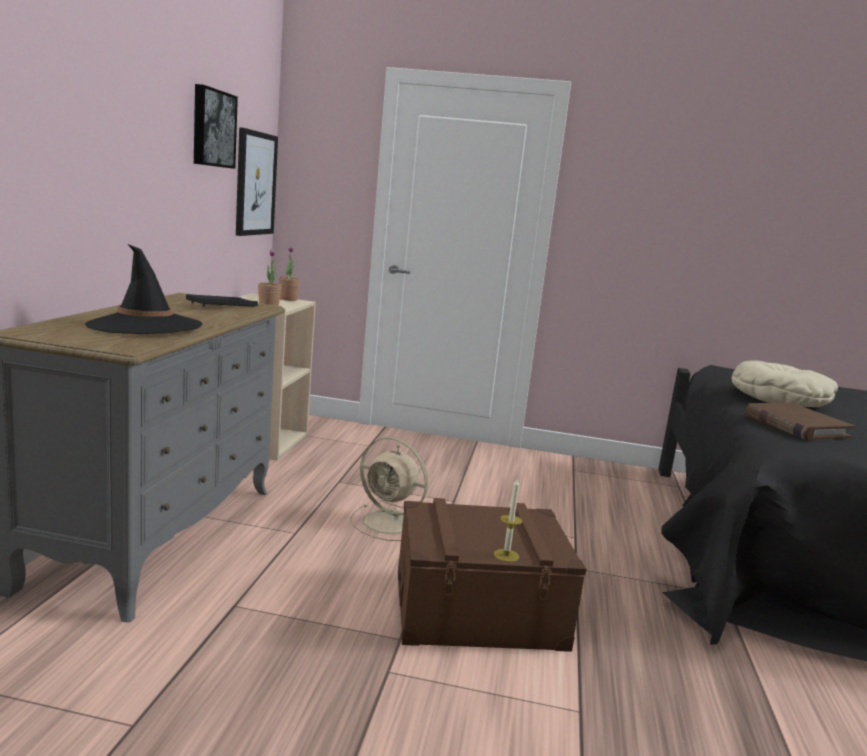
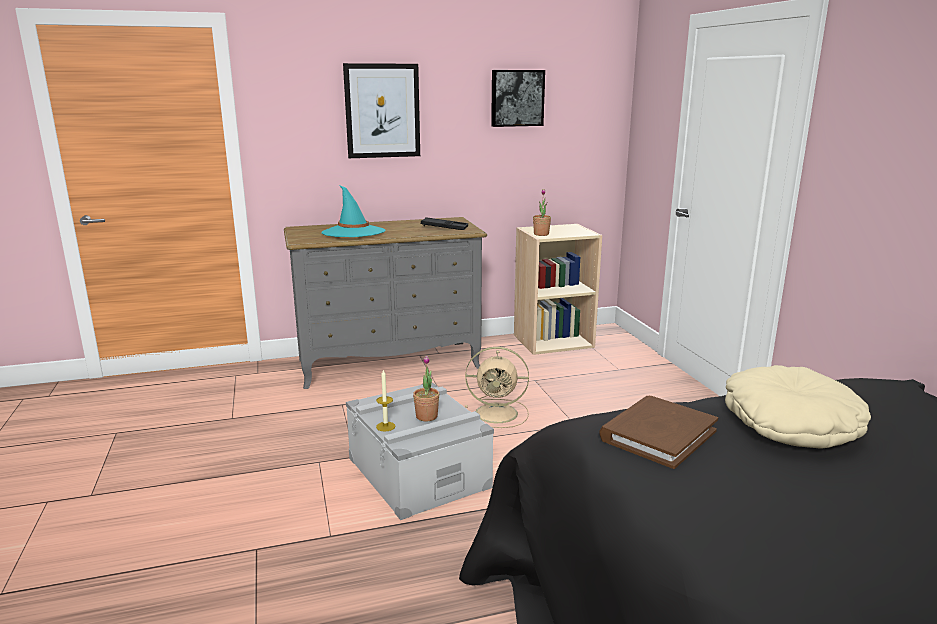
camera: 65 degrees right, 5 degrees up
(145, 326) = (353, 232): black hat -> turquoise hat
(255, 184) = (587, 134): picture -> picture (382, 111)
(288, 299) = (585, 230): potted plant -> potted plant (426, 416)
(391, 523) = (498, 413): beige fan -> beige fan turned 90 degrees counterclockwise
(478, 608) = (418, 472): brown storage box -> grey storage box

